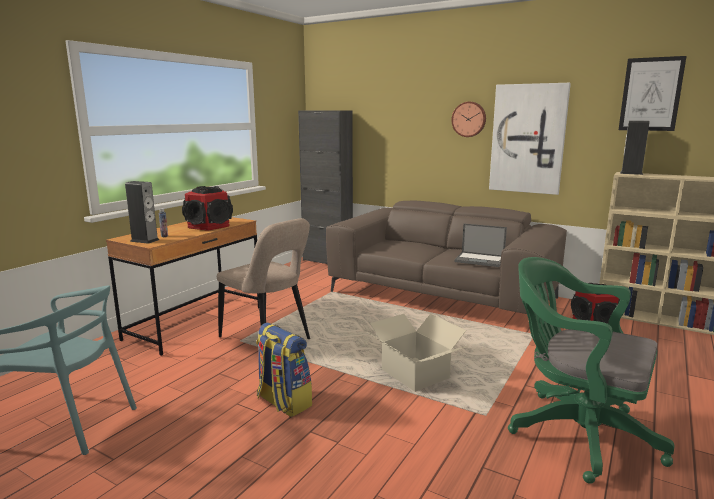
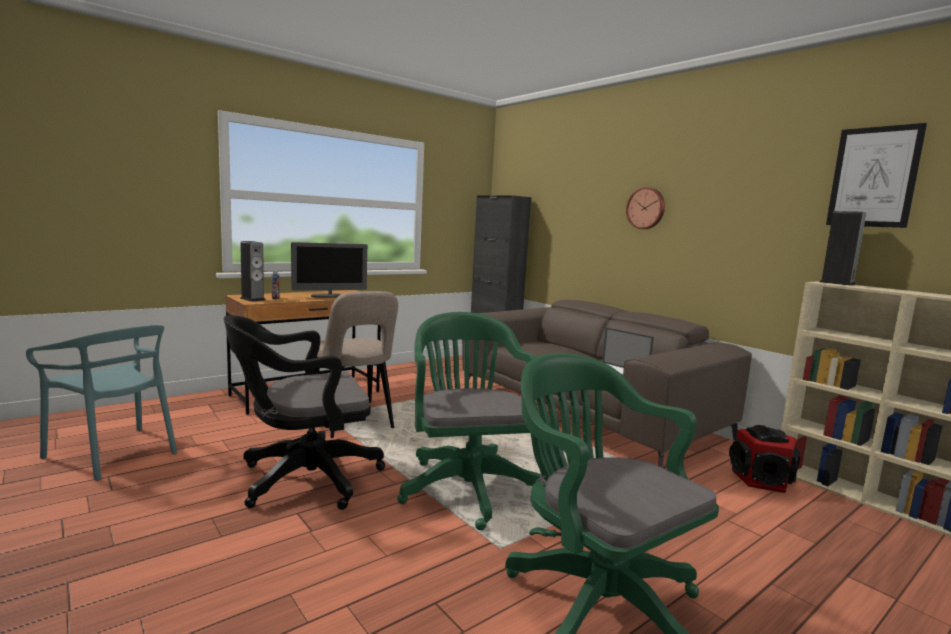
camera: 20 degrees right, 5 degrees down
(209, 226) = (330, 296): speaker -> monitor
(283, 402) = (303, 480): backpack -> black office chair
(415, 374) = (466, 485): cardboard box -> green office chair
(528, 139) = (711, 233): picture -> none

